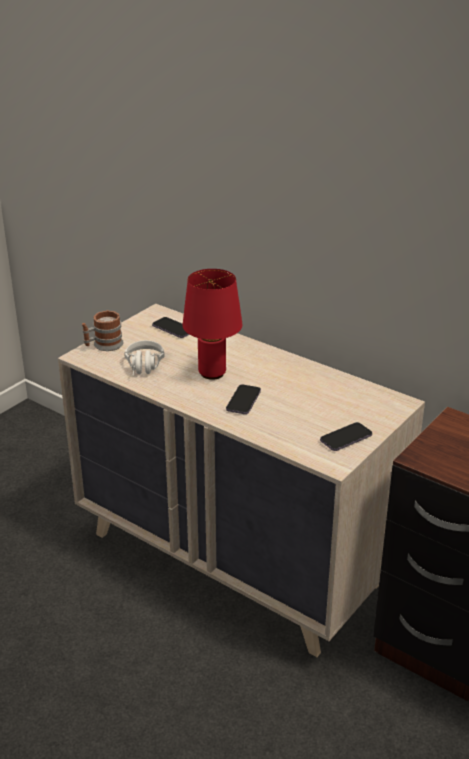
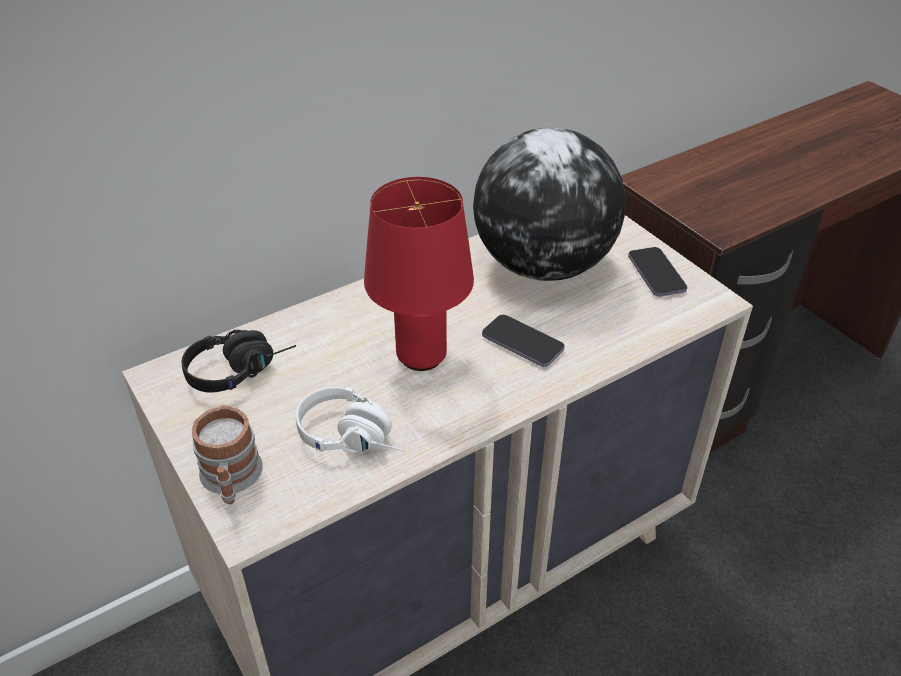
camera: 70 degrees left, 10 degrees up
(173, 329) = (241, 369): phone -> black headphones
(321, 396) = (543, 266): none -> globe

